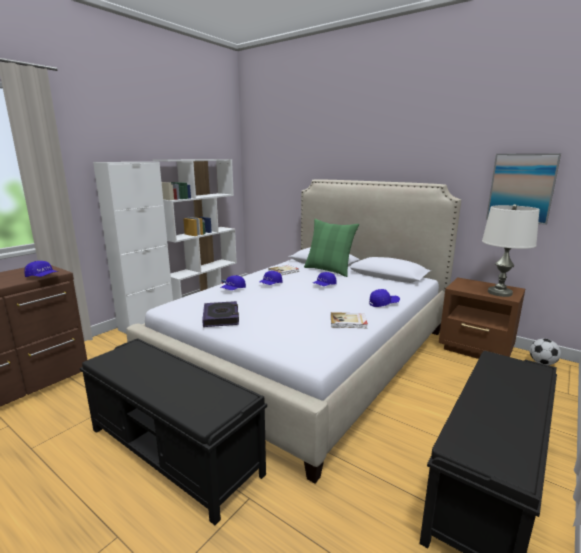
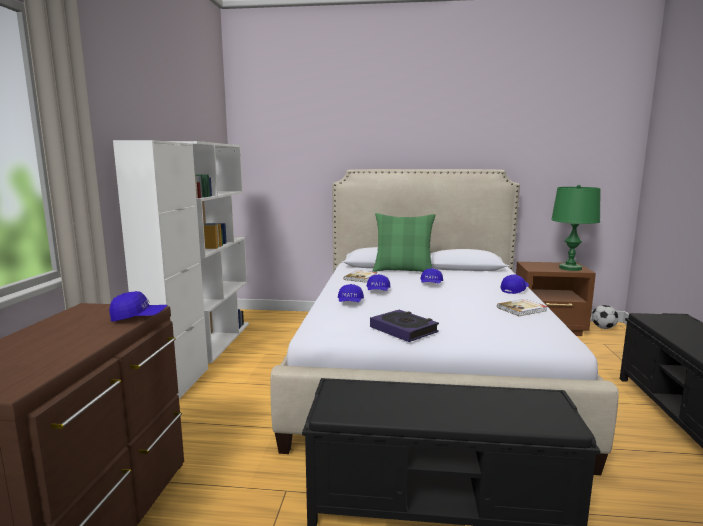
camera: 30 degrees left, 5 degrees down
(499, 292) = (570, 268): white table lamp -> green table lamp
(521, 188) = (567, 171): picture -> none

